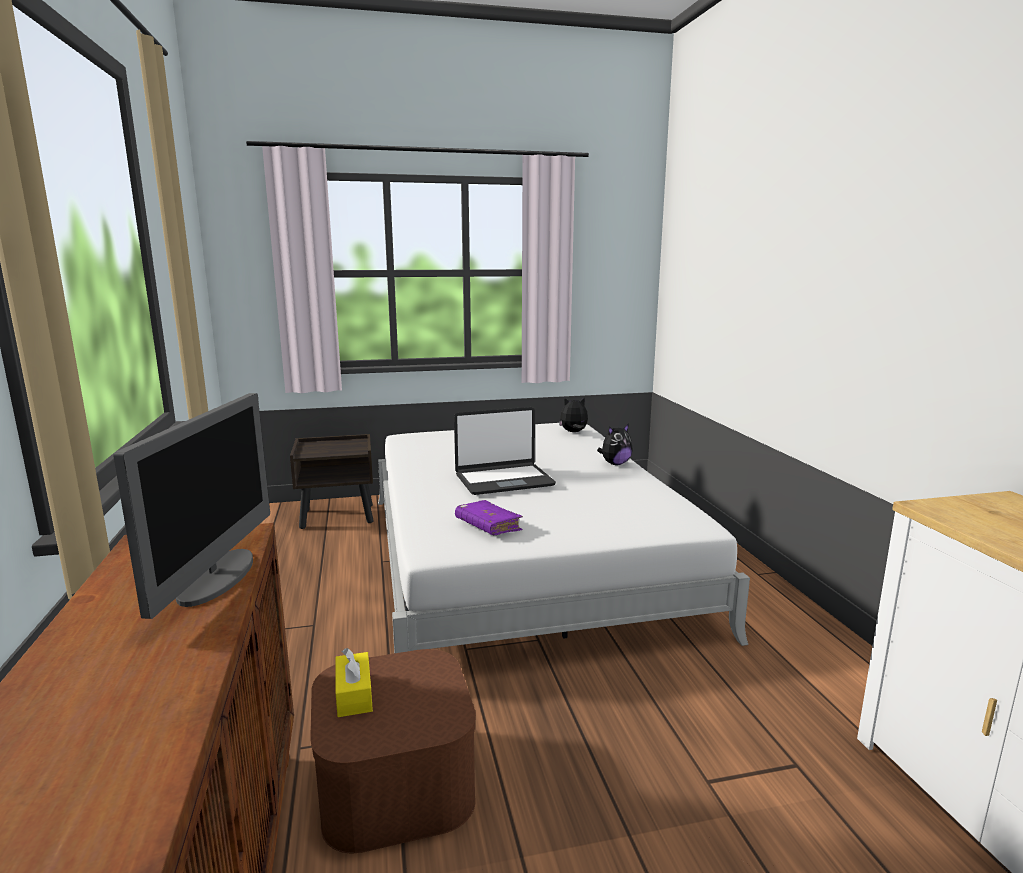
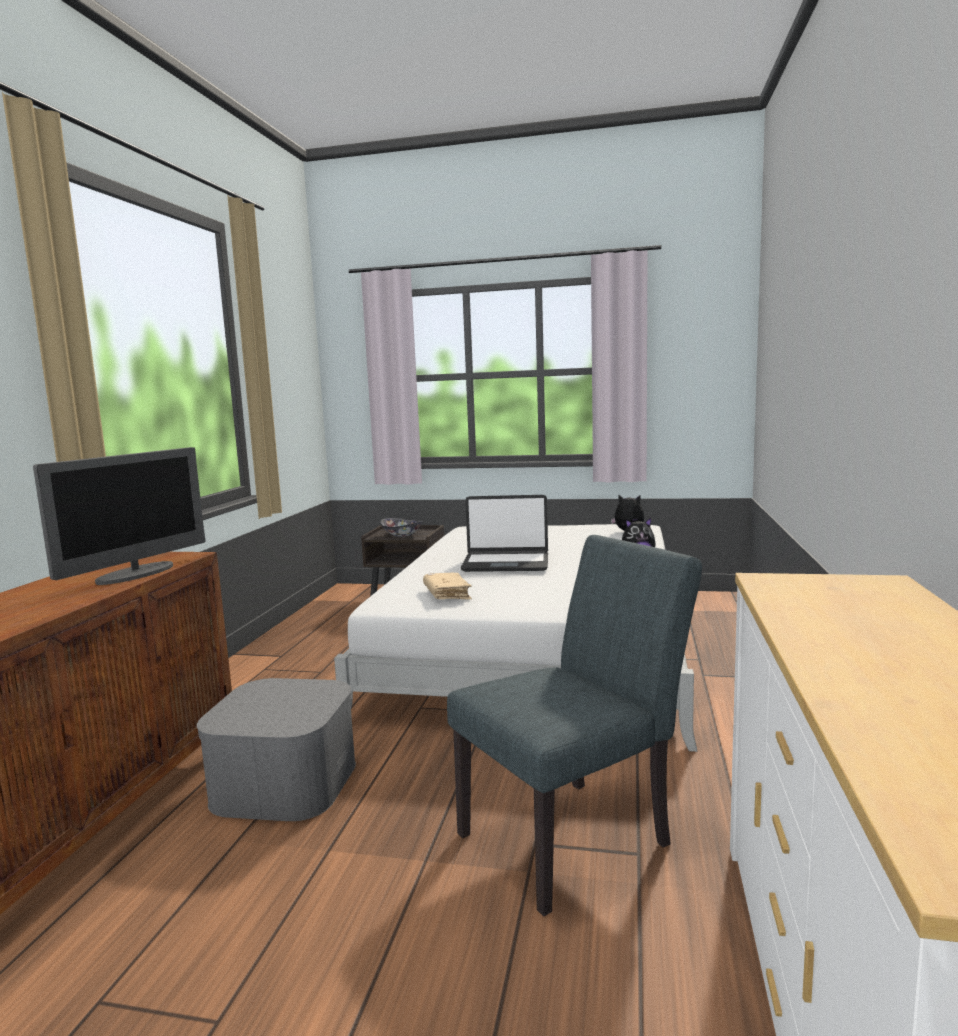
camera: 25 degrees right, 5 degrees down
(333, 449) = (402, 535): none -> bowl
(354, 694) = (255, 698): yellow tissue box -> none
(395, 782) = (284, 782): brown storage box -> grey storage box
(488, 526) = (447, 594): purple book -> beige book
(732, 760) = (576, 834): none -> grey chair

